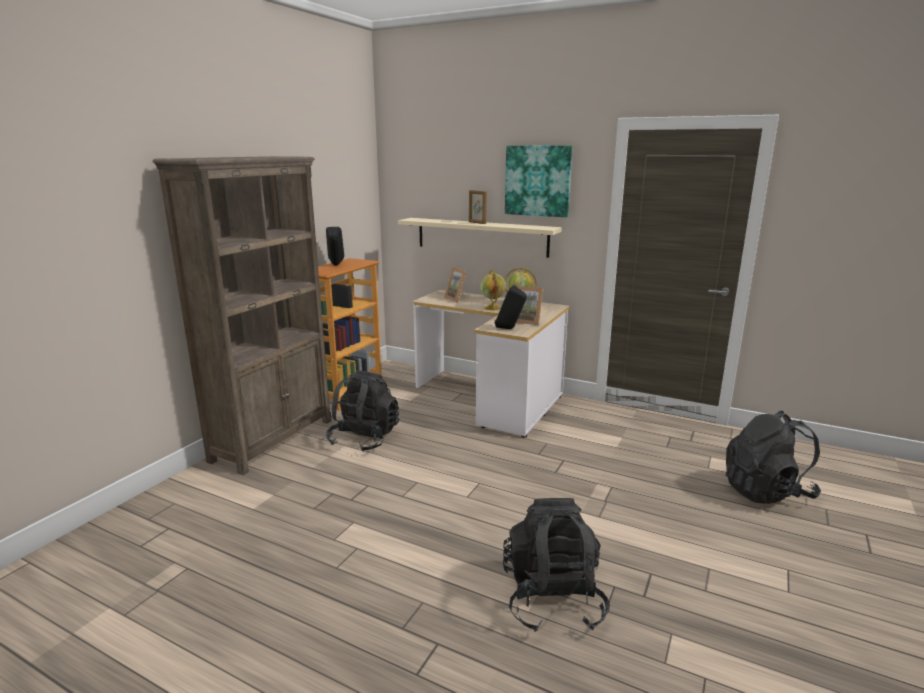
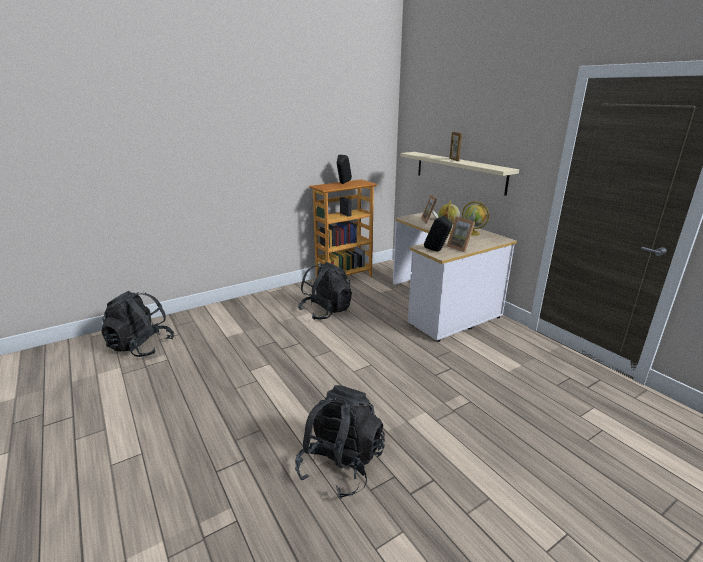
camera: 30 degrees right, 5 degrees up
(274, 440) = (274, 297): brown bookcase -> none
(538, 181) = (505, 126): picture -> none
(766, 491) = (621, 458): black backpack -> black backpack (141, 347)

